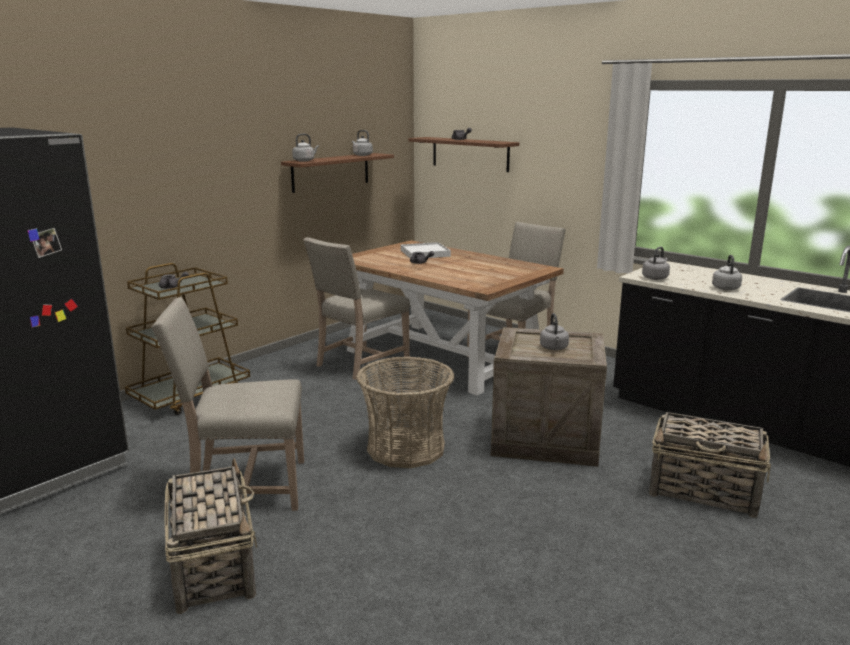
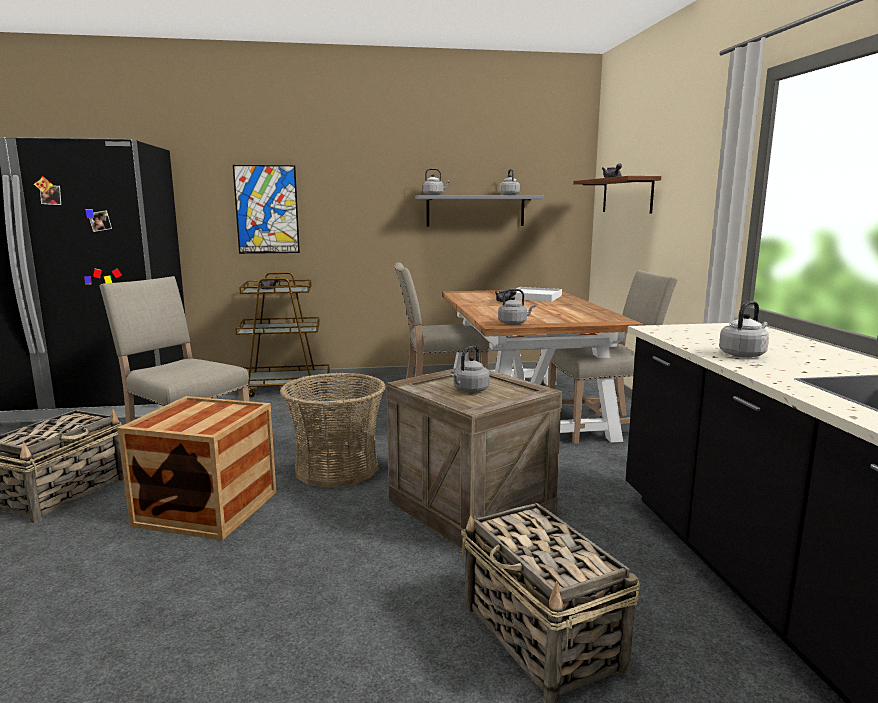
camera: 40 degrees right, 5 degrees down
(136, 192) = (267, 209): none -> picture
(331, 172) = (475, 210): brown shelf -> grey shelf
(377, 517) = (207, 508): none -> crate
(655, 278) = (673, 332): grey kettle -> grey kettle (514, 323)

